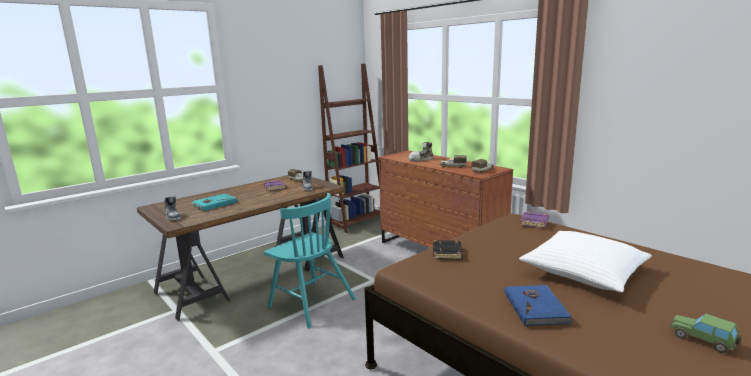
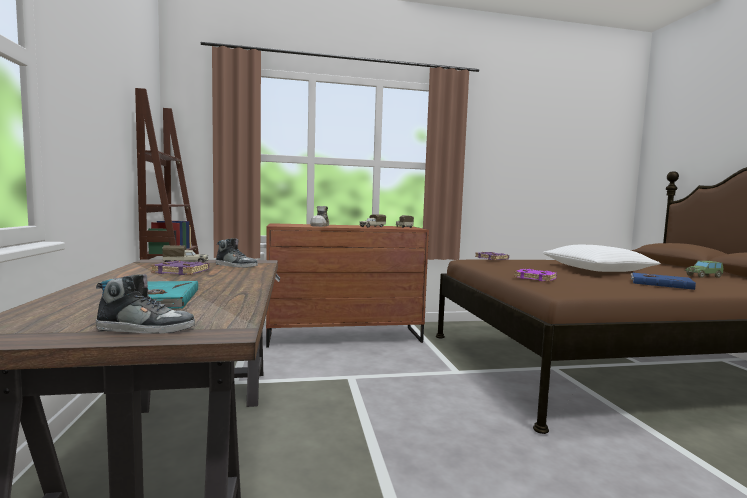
camera: 60 degrees left, 10 degrees down
(308, 301) = (349, 428): turquoise chair -> none
(448, 253) = (536, 278): black book -> purple book

